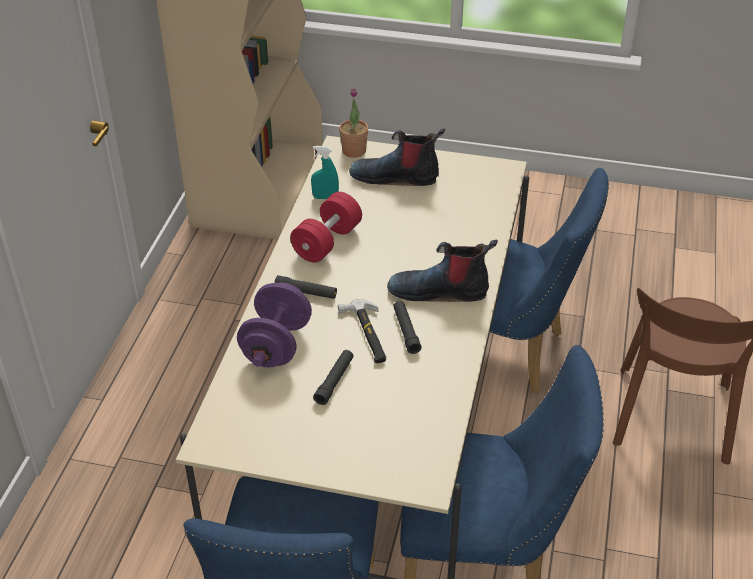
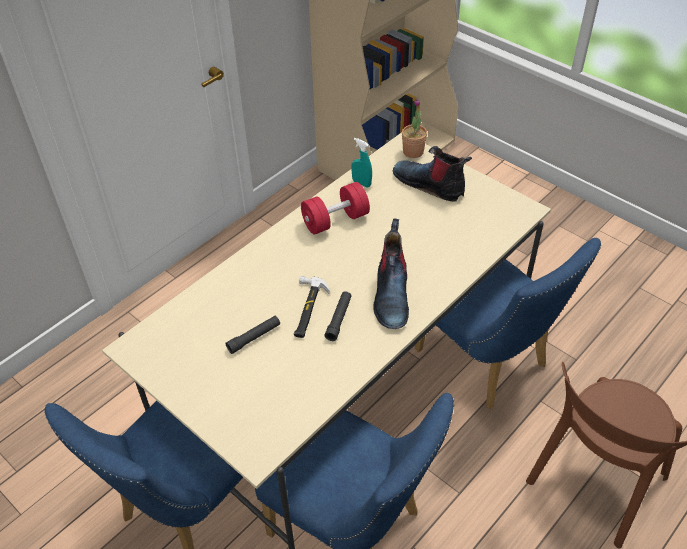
camera: 30 degrees right, 5 degrees up
(276, 345) = (235, 290): purple dumbbell -> none
(306, 292) = (288, 256): black flashlight -> none
(440, 290) = (391, 295): boot -> boot turned 120 degrees counterclockwise

